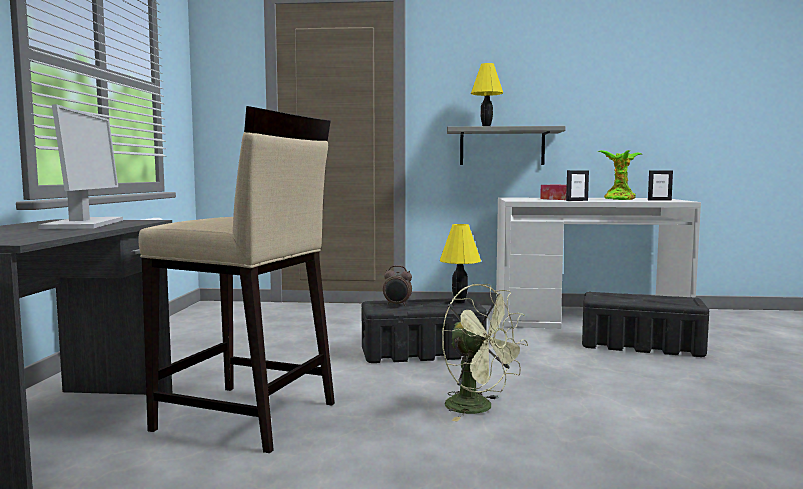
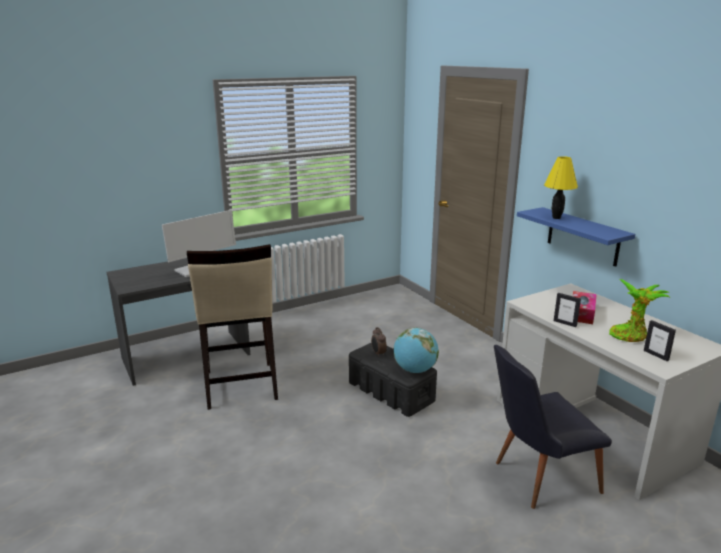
camera: 55 degrees right, 15 degrees up
(460, 302) = (415, 370): yellow table lamp -> globe
(478, 408) = (312, 445): green fan -> none
(502, 147) = (583, 236): grey shelf -> blue shelf
(640, 345) = (536, 477): black storage box -> black chair

